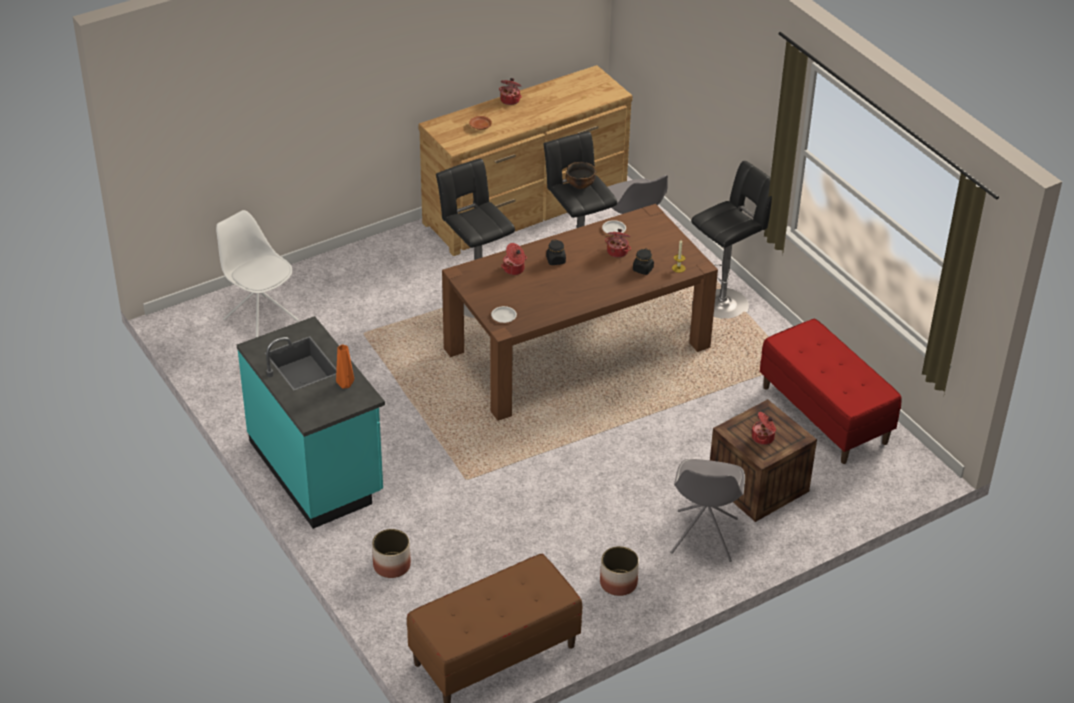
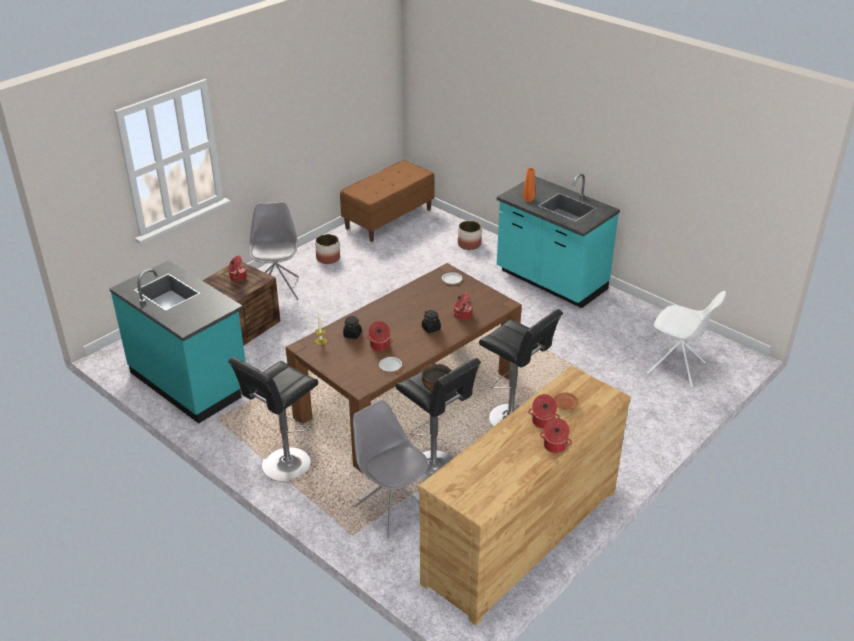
camera: 165 degrees right, 5 degrees down
(508, 117) = (543, 422): none -> cooking pot
(825, 415) = (190, 381): red bench -> turquoise counter

